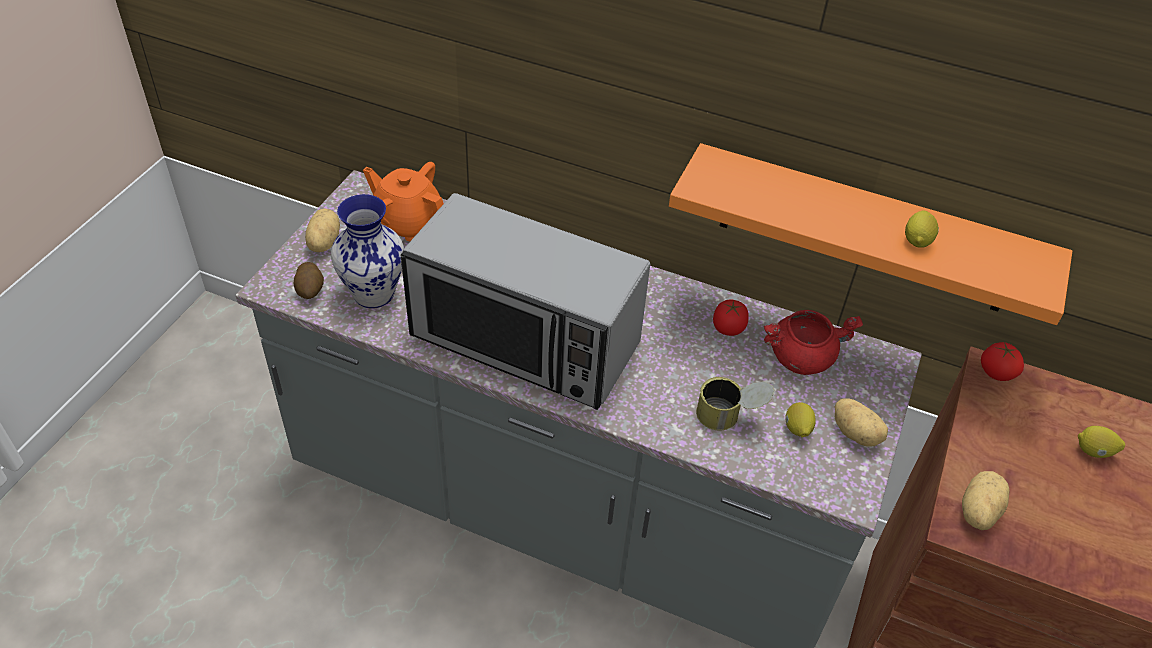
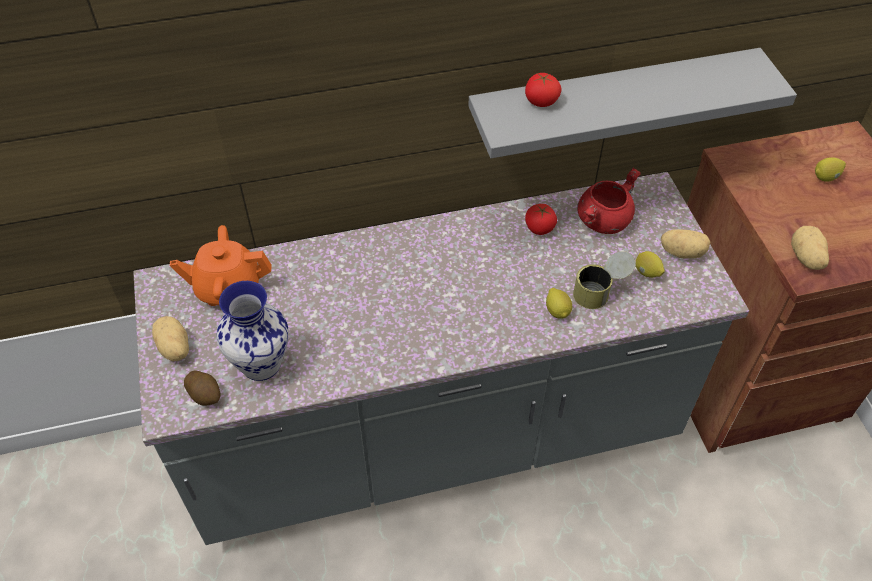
camera: 35 degrees left, 5 degrees up
(525, 341) = (414, 327): microwave -> none
(866, 230) = (612, 102): orange shelf -> grey shelf
(917, 240) = (674, 91): lemon -> lemon (557, 311)
(996, 372) = (733, 158): tomato -> tomato (541, 101)

